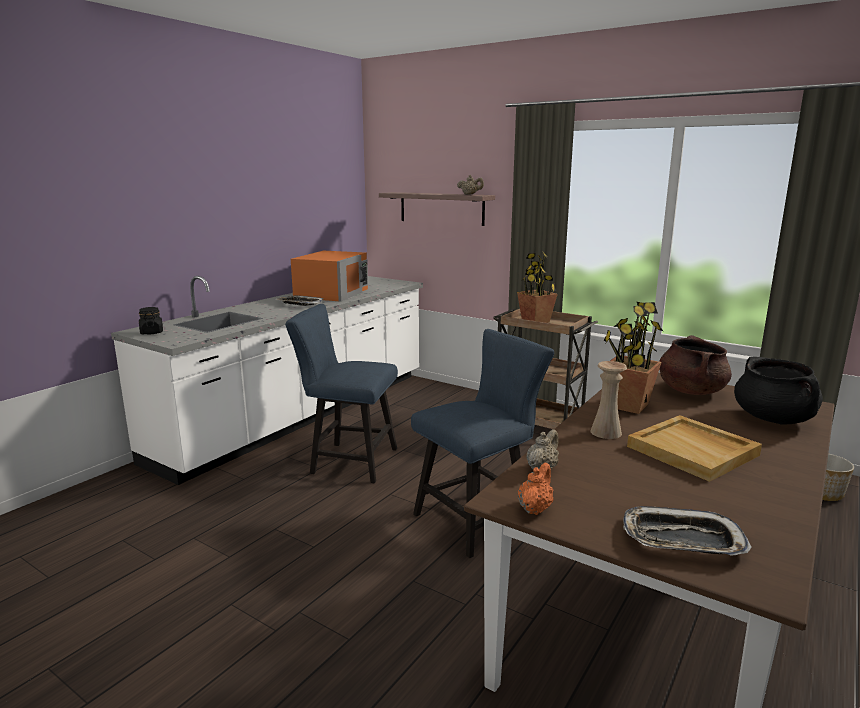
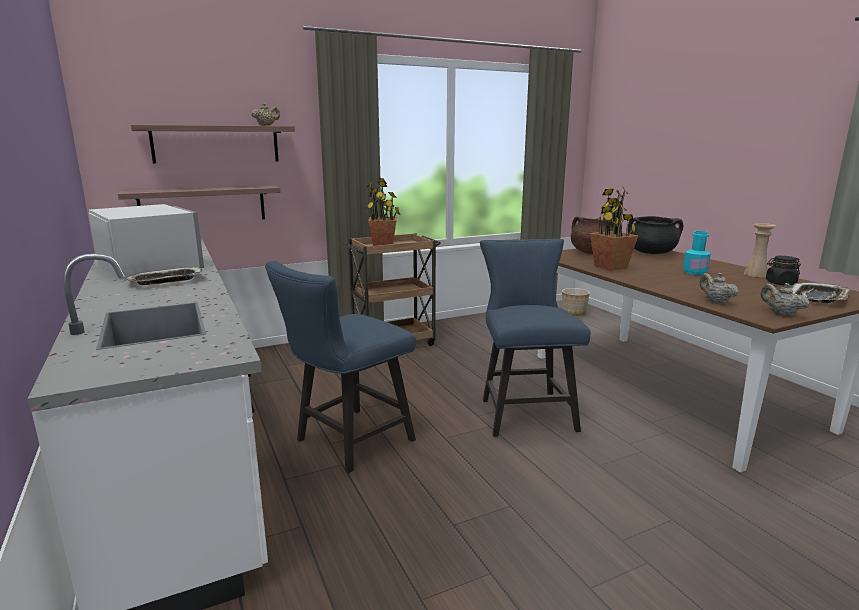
camera: 60 degrees left, 0 degrees up
(152, 332) = (117, 366): black jar -> black jar (780, 283)
(332, 293) = (149, 265): orange microwave -> white microwave
(428, 256) = (203, 205): none -> shelf
(535, 508) = (780, 314): orange teapot -> beige teapot
(606, 432) = (656, 279): beige vase -> beige vase (755, 274)
(693, 451) = (694, 272): beige tray -> turquoise bottle

